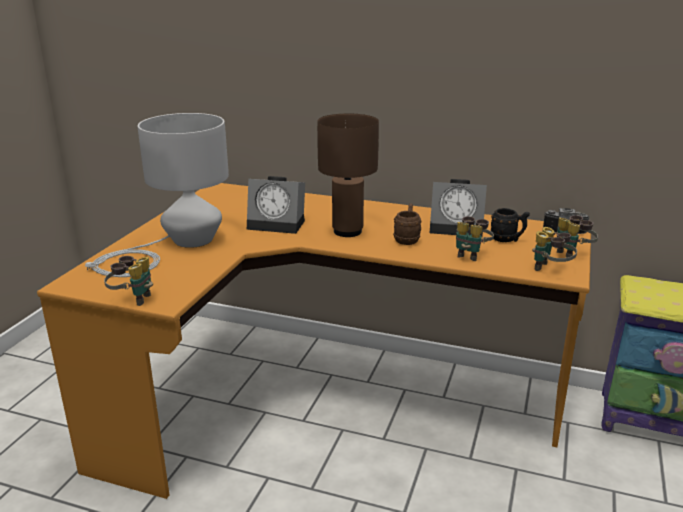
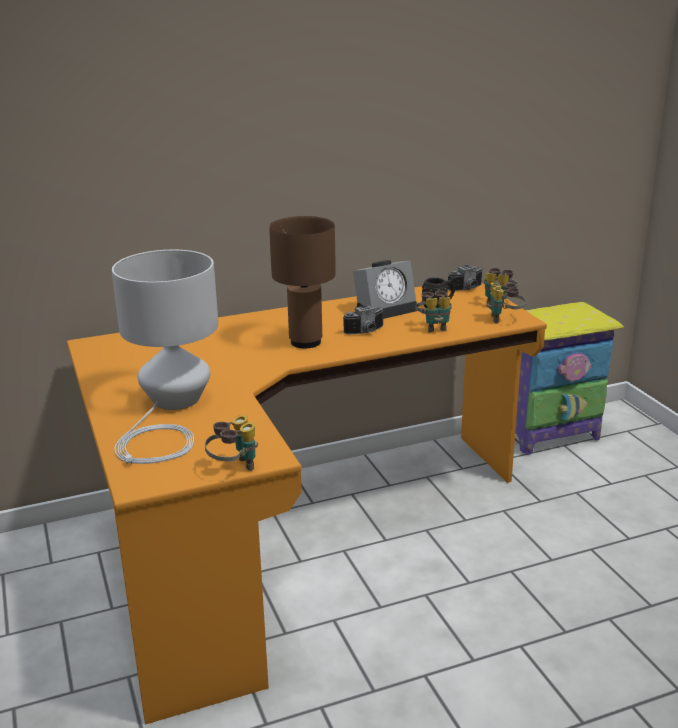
camera: 40 degrees left, 0 degrees up
(278, 224) = (230, 357): alarm clock -> none
(407, 239) = (366, 332): brown mug -> camera

